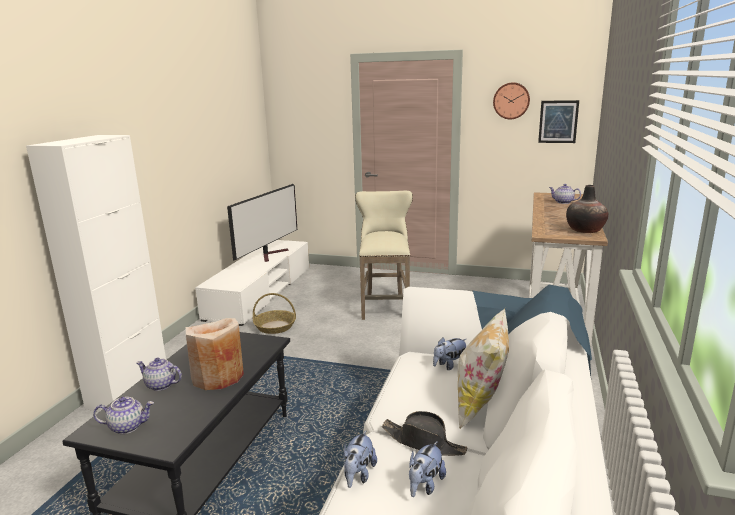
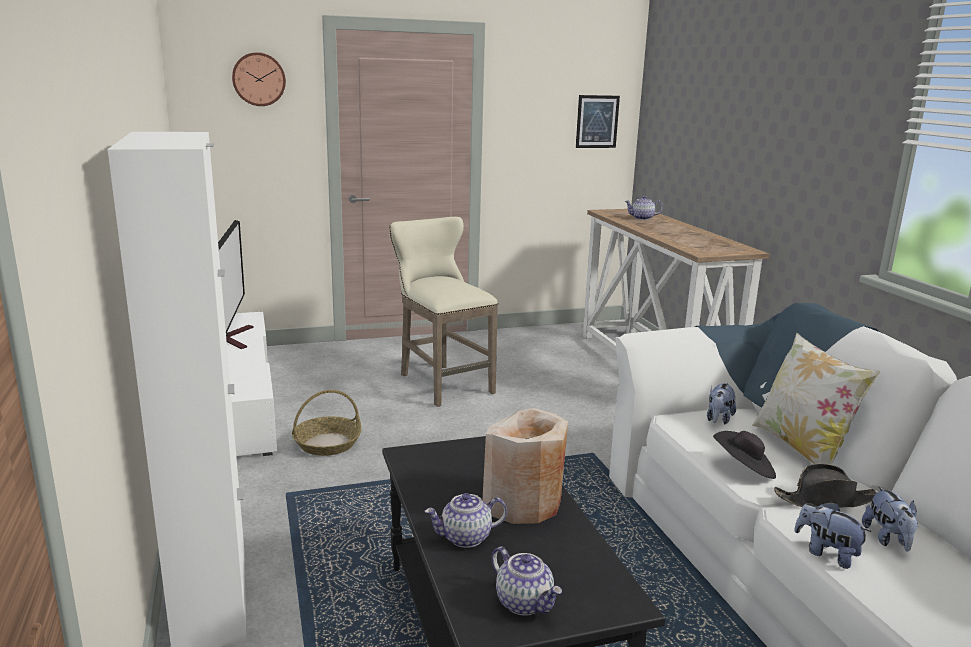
camera: 35 degrees left, 0 degrees up
(128, 426) = (525, 603): teapot -> teapot turned 90 degrees clockwise
(358, 475) = (826, 553): plush toy -> plush toy turned 150 degrees clockwise
(404, 403) = (744, 469): none -> black hat
(511, 100) = (545, 94): wall clock -> wall clock (259, 79)
(585, 230) = (728, 245): vase -> none

